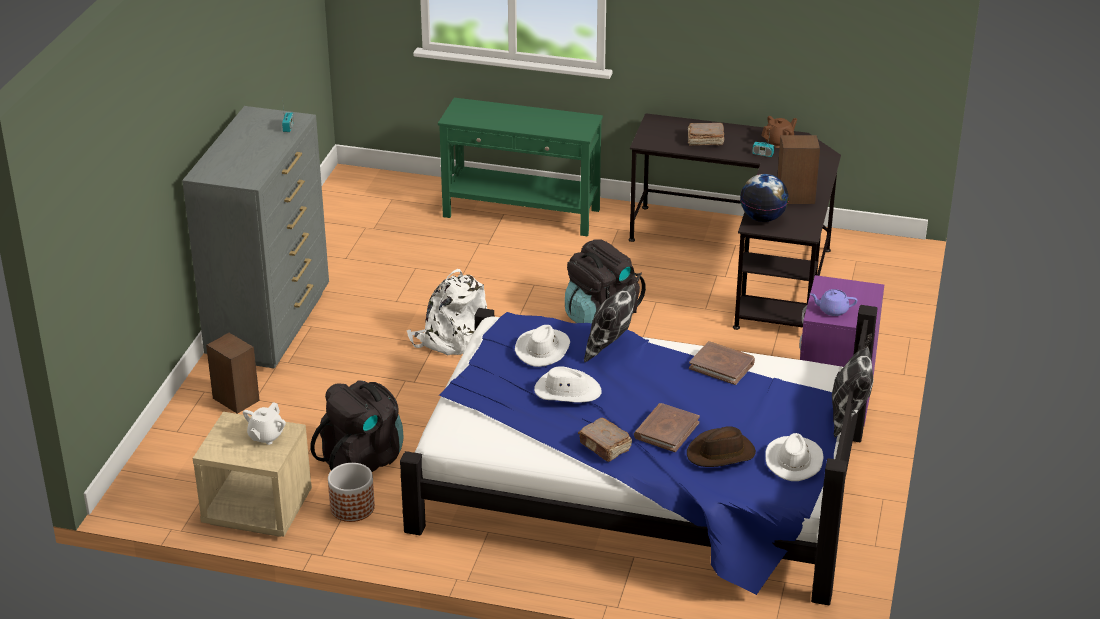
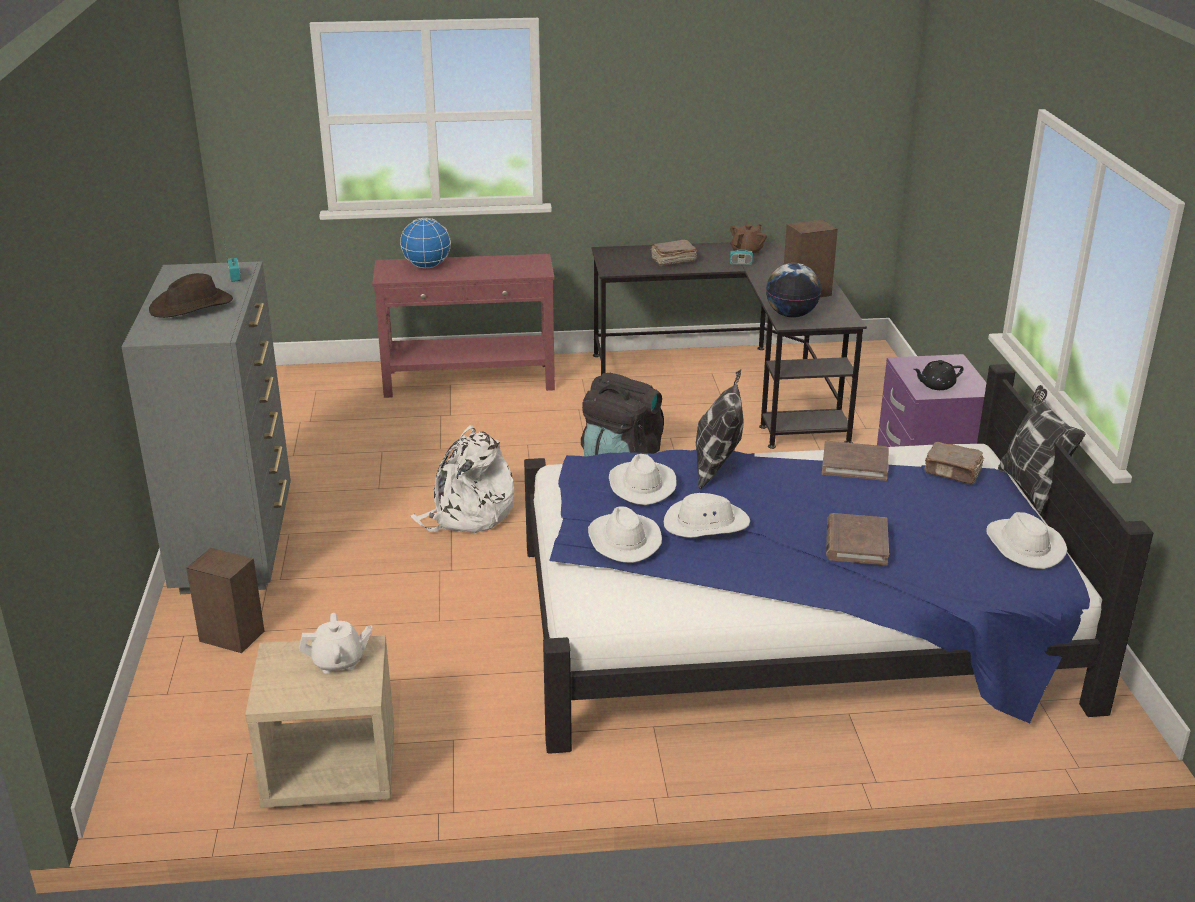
camera: 20 degrees left, 5 degrees down
(266, 436) = (338, 662): white teapot -> white teapot turned 105 degrees counterclockwise
(352, 508) = (460, 738): planter -> none
(363, 459) = (439, 673): black backpack -> none
(491, 112) = (427, 266): none -> globe
(499, 391) = (623, 540): none -> white hat
(522, 213) = (470, 381): green console table -> red console table
(605, 447) = (800, 577): brown book -> brown book (953, 472)
(721, 453) = (939, 555): brown hat -> brown hat (192, 306)
(832, 310) = (936, 385): purple teapot -> black teapot

